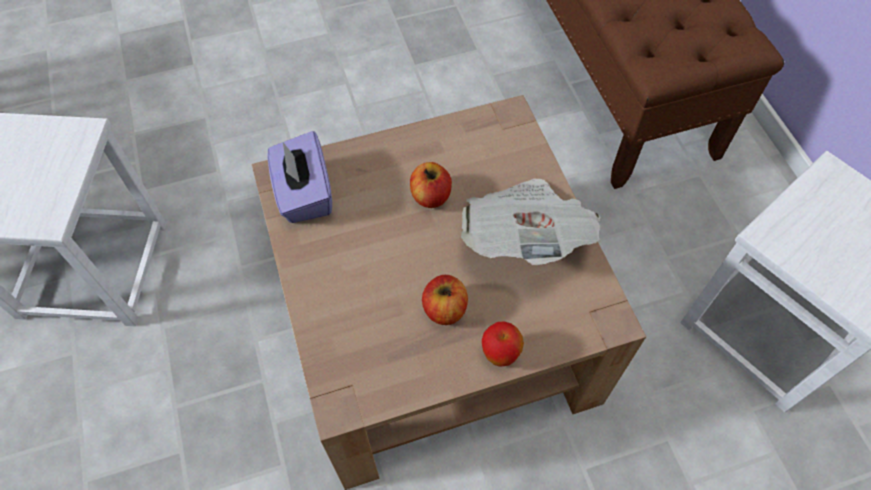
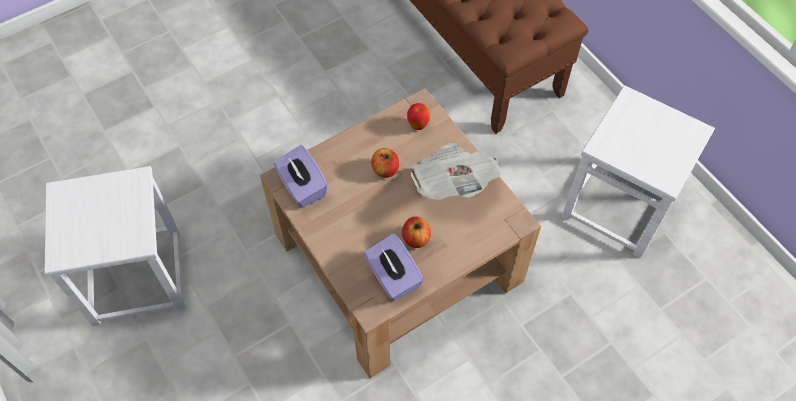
camera: 15 degrees left, 0 degrees up
(391, 361) = (393, 277): none -> purple tissue box
(500, 355) = (457, 257): apple -> apple (418, 125)

